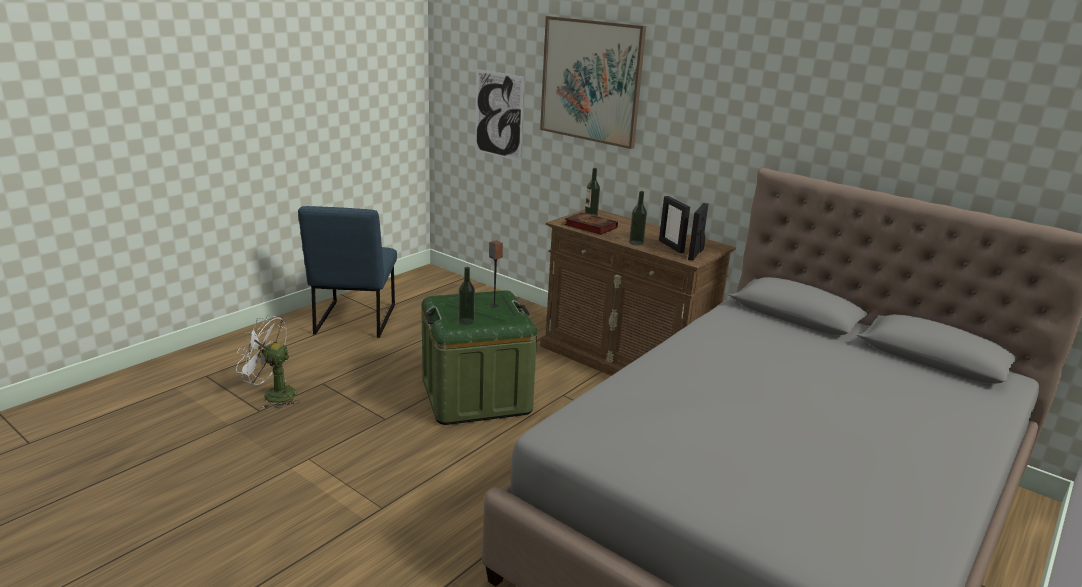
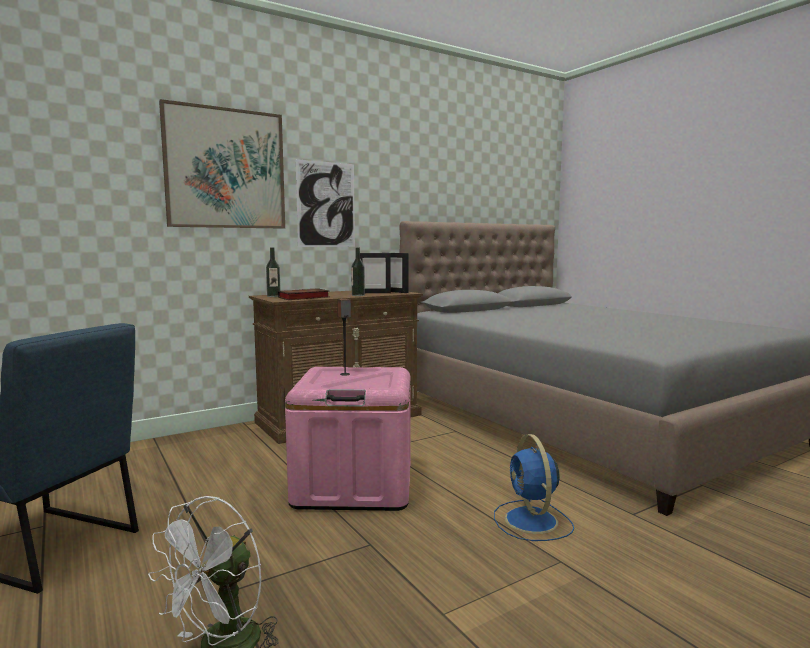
camera: 70 degrees left, 15 degrees down
(444, 491) = (532, 521): none -> blue fan
(466, 321) = (374, 384): bottle -> none
(476, 396) = (354, 485): green storage box -> pink storage box
(498, 115) = (87, 219): picture -> picture (326, 204)

